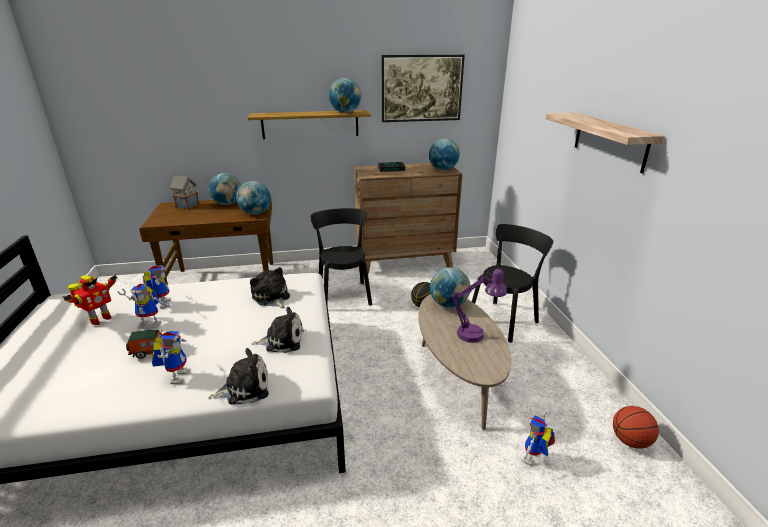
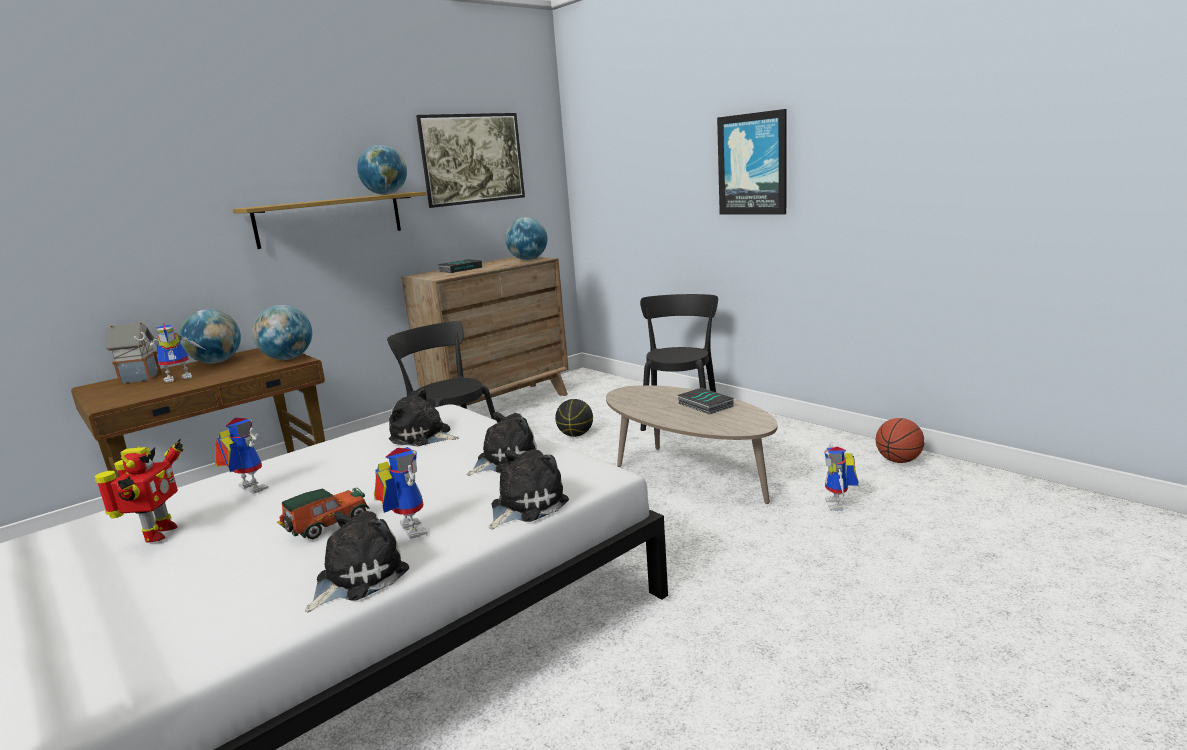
camera: 30 degrees left, 10 degrees down
(122, 400) = (357, 578): none -> plush toy
(153, 323) = (270, 507): toy robot -> toy robot (180, 378)
(448, 304) = (641, 394): globe -> none
(476, 334) = (704, 405): purple table lamp -> book
(609, 141) = (752, 164): shelf -> picture

